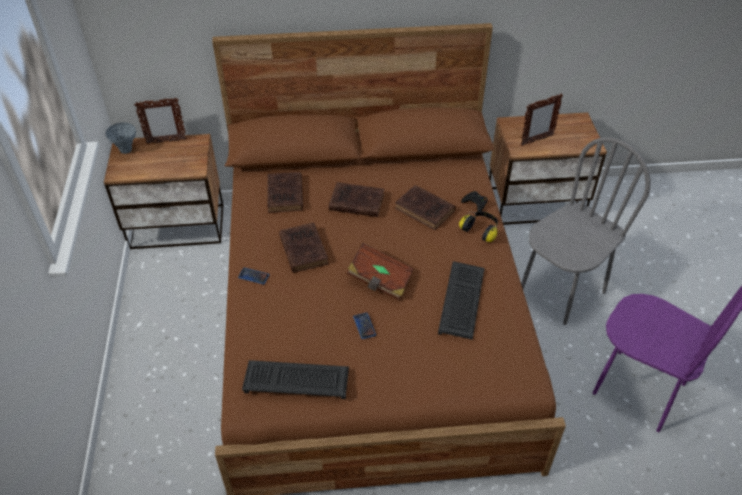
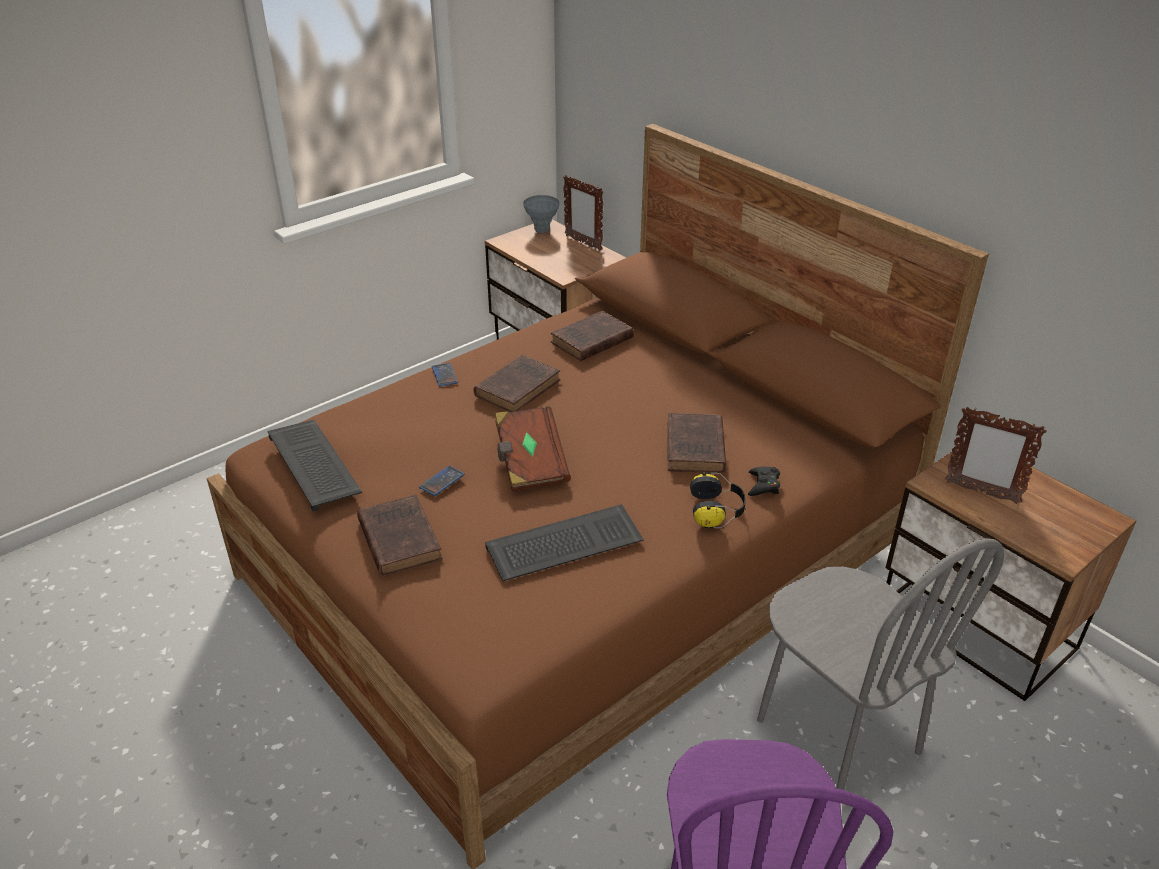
camera: 55 degrees right, 10 degrees down
(355, 202) = (640, 390): brown book -> brown book (399, 538)
(561, 291) = (836, 737): grey chair -> grey chair turned 45 degrees clockwise

